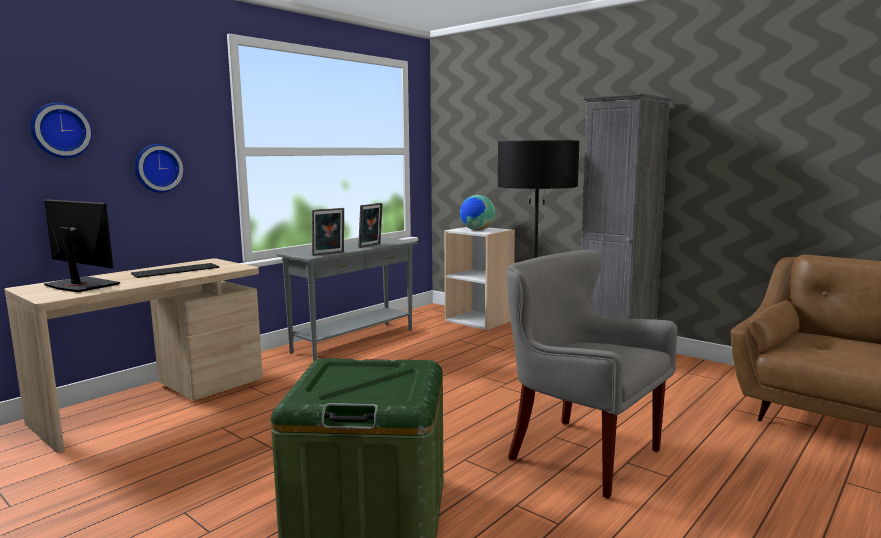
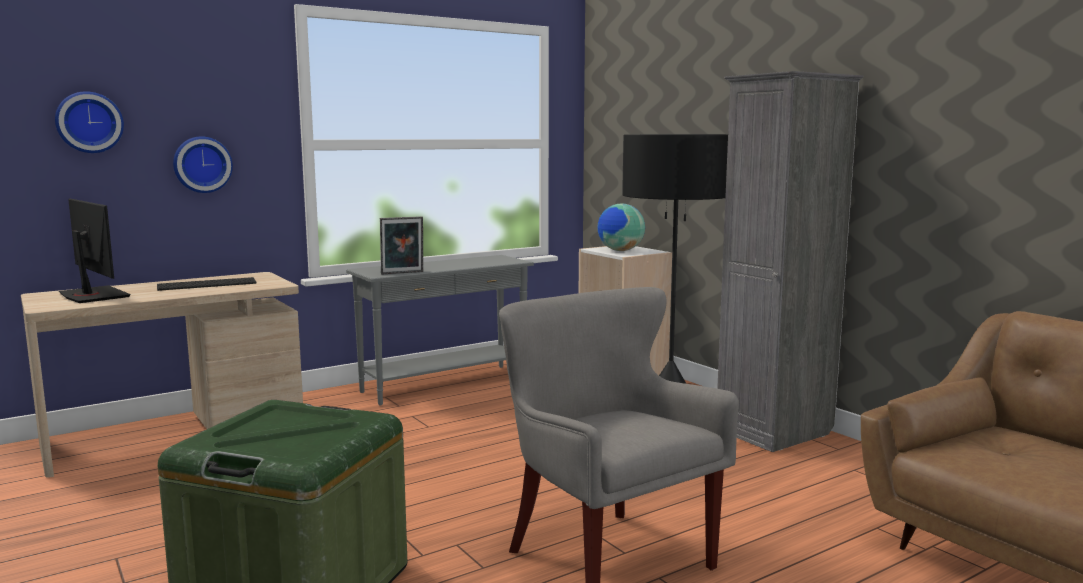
camera: 15 degrees right, 0 degrees up
(371, 245) = (468, 265): picture frame -> none

